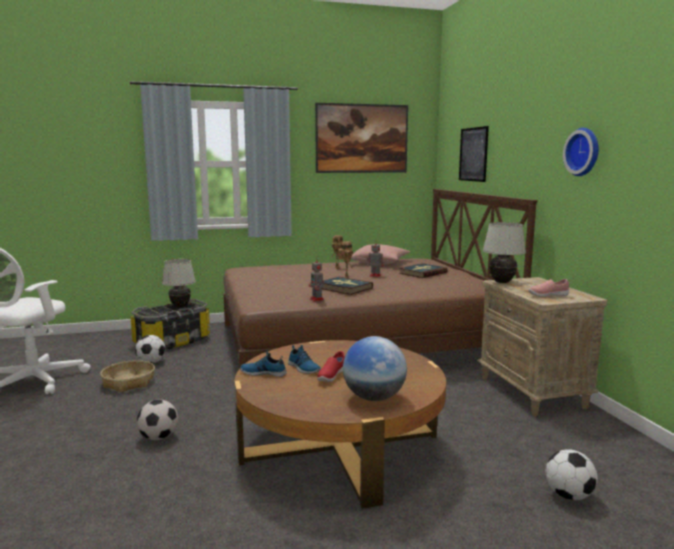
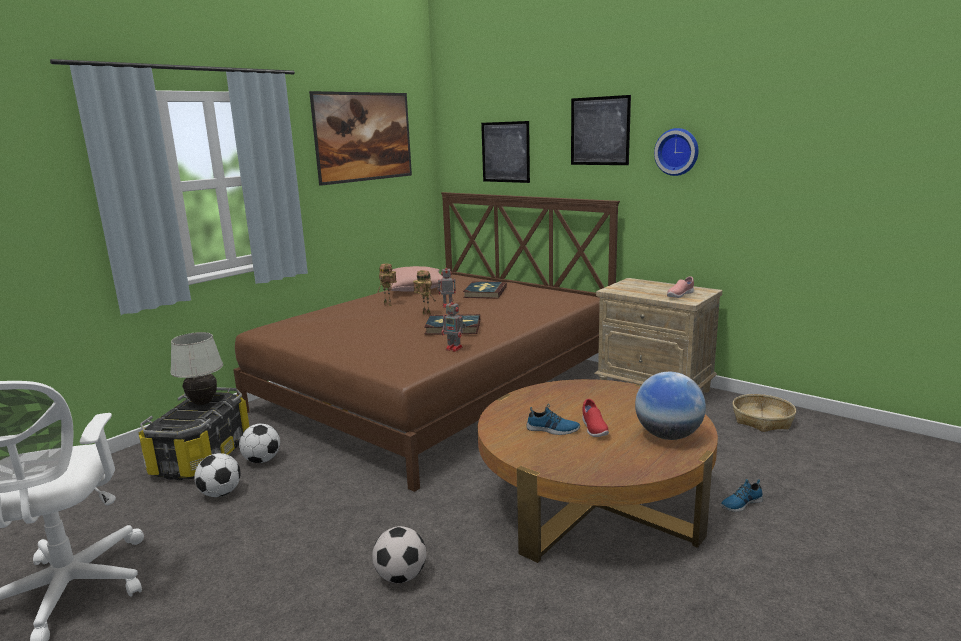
camera: 35 degrees left, 5 degrees up
(129, 382) = (236, 530): basket -> basket (762, 420)
(263, 373) = (526, 448): shoe -> shoe (740, 503)
(502, 282) = (616, 289): white table lamp -> none
(531, 133) = (600, 131): none -> picture
(568, 495) = (797, 467): football -> football (262, 460)

